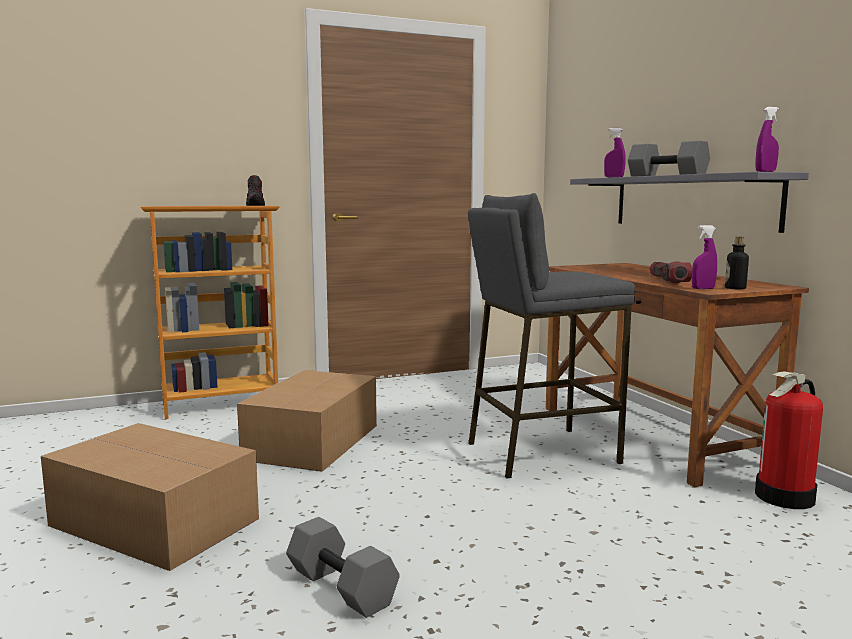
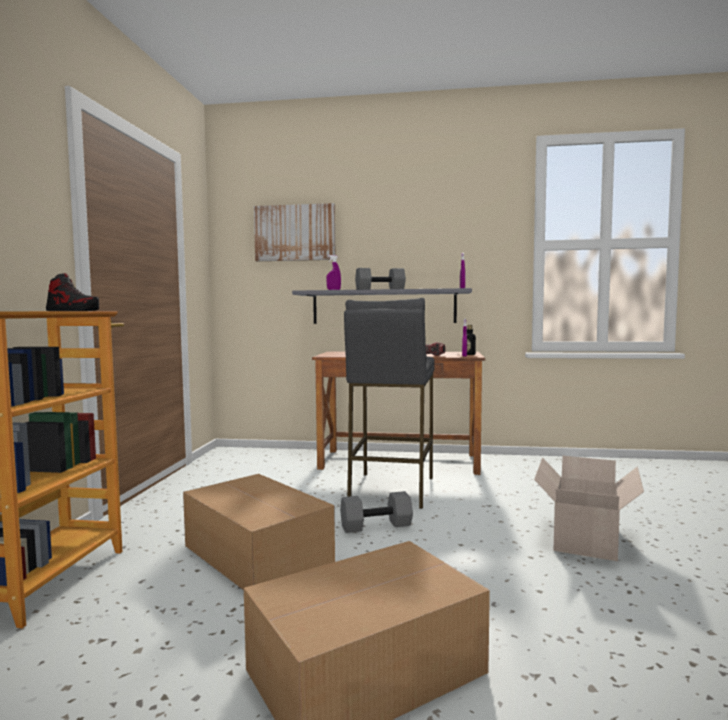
camera: 60 degrees left, 5 degrees down
(343, 587) = (554, 595): grey dumbbell -> grey dumbbell (376, 525)
(541, 593) = (584, 539): none -> cardboard box
(610, 99) = (295, 233): none -> picture
(785, 497) = (506, 464): fire extinguisher -> none

